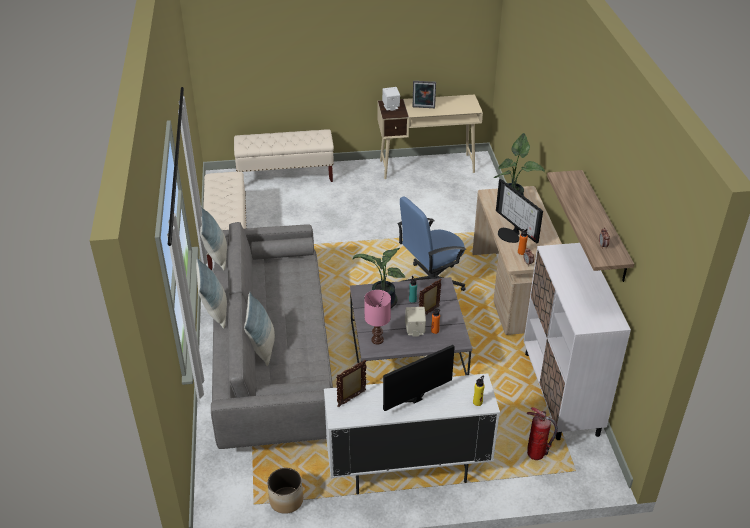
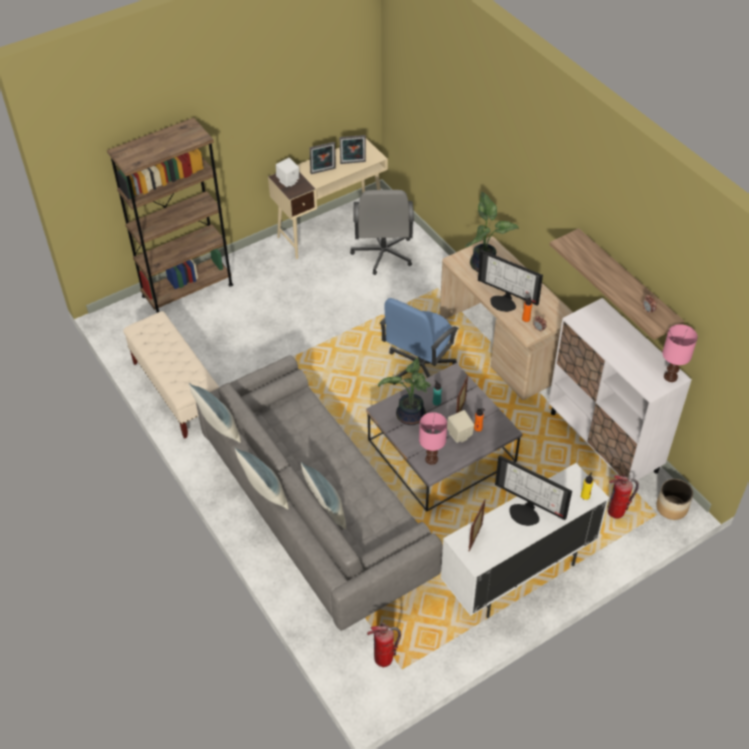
camera: 25 degrees left, 10 degrees up
(244, 490) = (384, 659): none -> fire extinguisher
(286, 176) = (187, 290): beige bench -> brown bookcase
(286, 500) = (428, 652): planter -> planter (671, 507)
(412, 395) = (526, 512): monitor -> monitor turned 90 degrees counterclockwise
(452, 108) = (353, 163): none -> picture frame
(457, 195) = (383, 254): none -> grey office chair
(610, 320) = (670, 376): none -> pink table lamp

